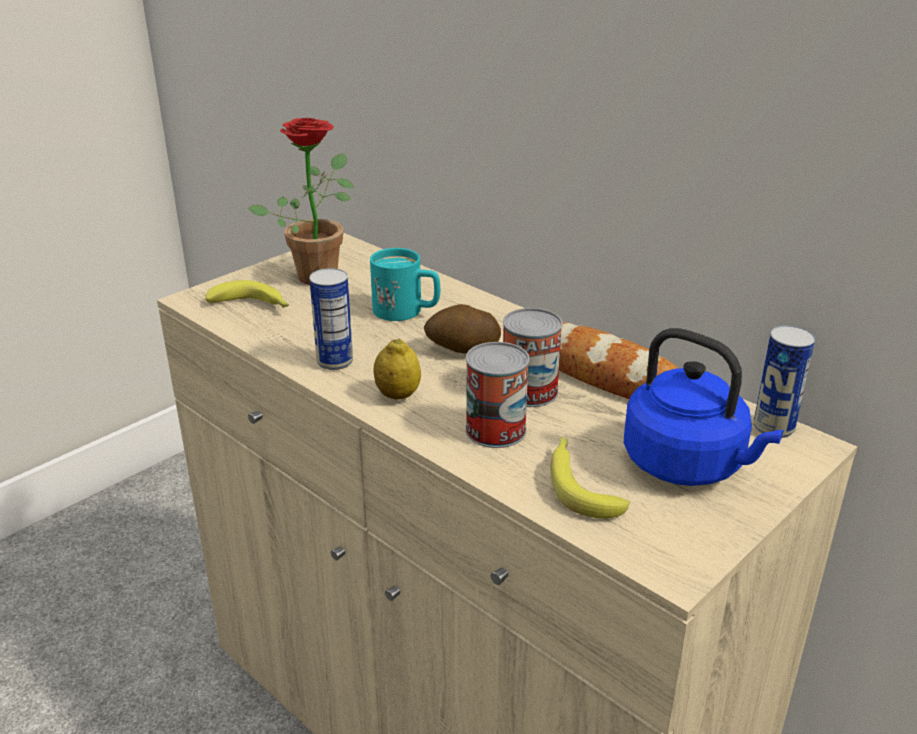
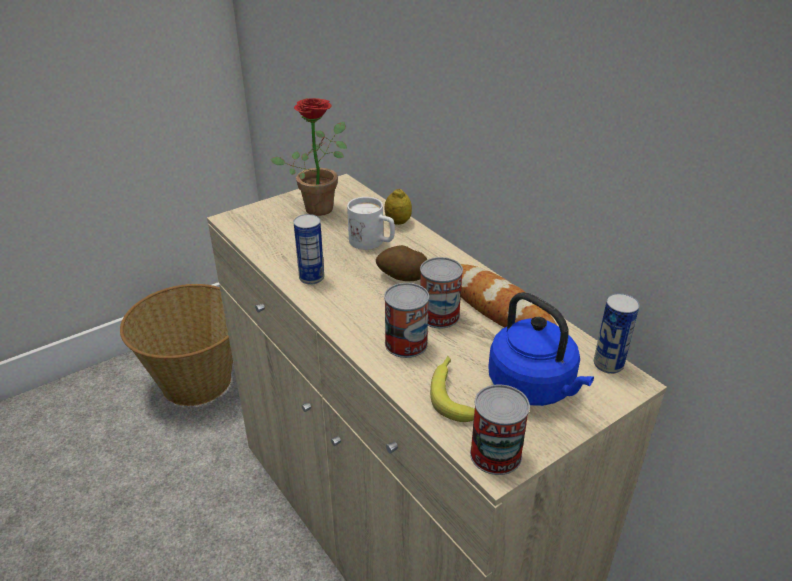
camera: 10 degrees right, 5 degrees up
(123, 564) = (196, 380): none -> basket
(252, 306) = (268, 228): banana -> none
(398, 395) = (347, 308): lemon -> lemon (398, 222)
(407, 312) = (372, 243): turquoise mug -> white mug
(667, 554) = (495, 454): none -> can

